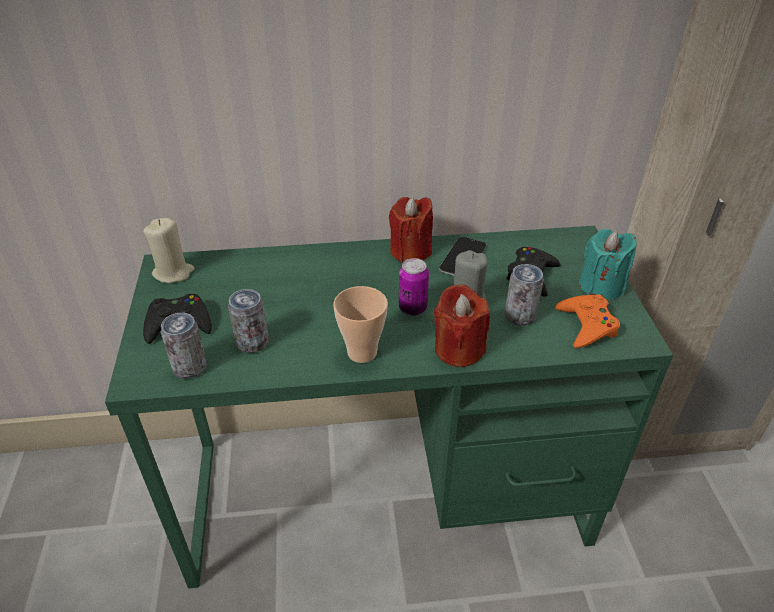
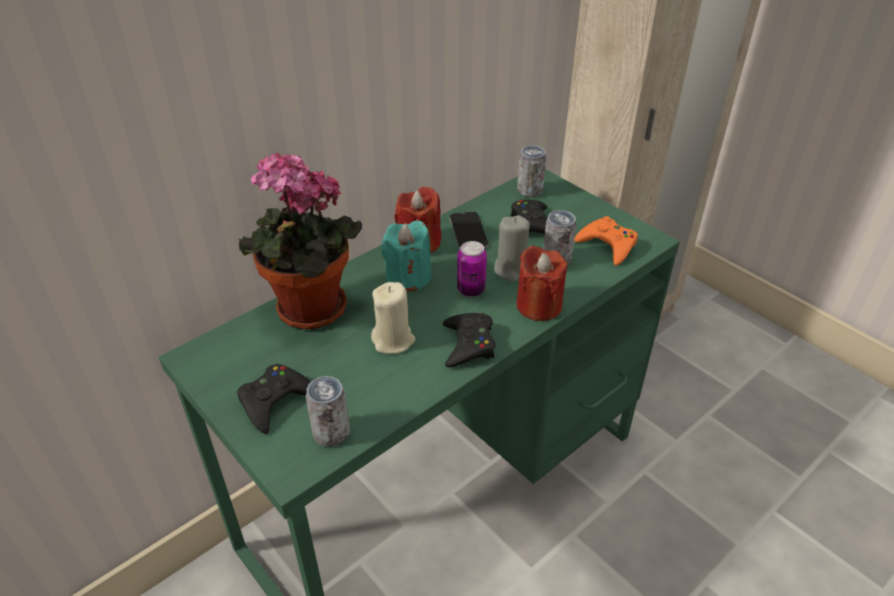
camera: 35 degrees left, 0 degrees up
(173, 272) = (213, 359): beige candle -> beige candle (393, 340)
(252, 342) = (366, 383): can -> can (529, 191)
(269, 269) = (308, 313): none -> potted plant
(362, 352) = (468, 344): cup -> black game controller
(601, 286) = (589, 211): turquoise candle -> turquoise candle (408, 278)

